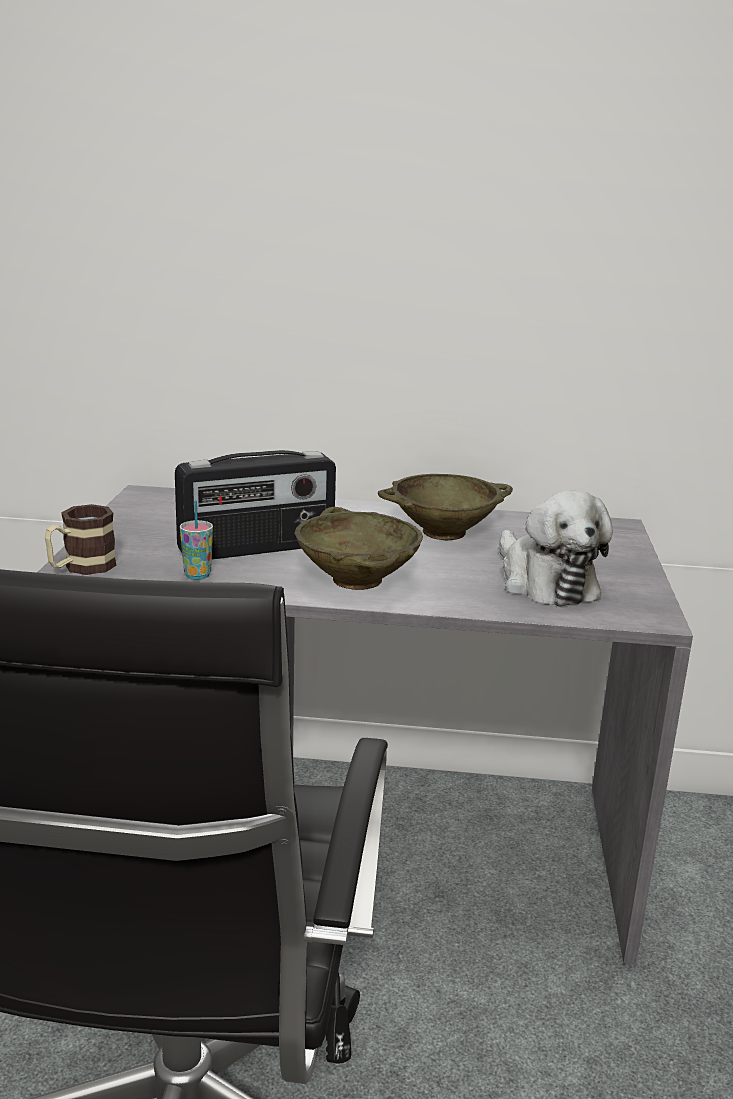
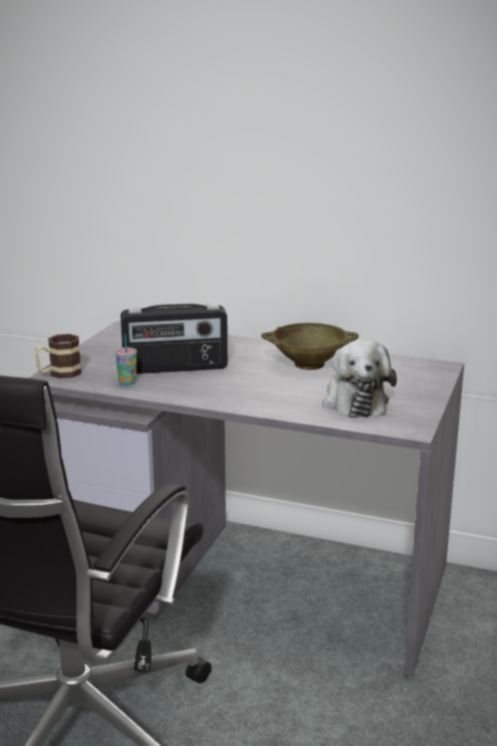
camera: 15 degrees right, 0 degrees up
(357, 580) = (227, 392): beige bowl -> none

